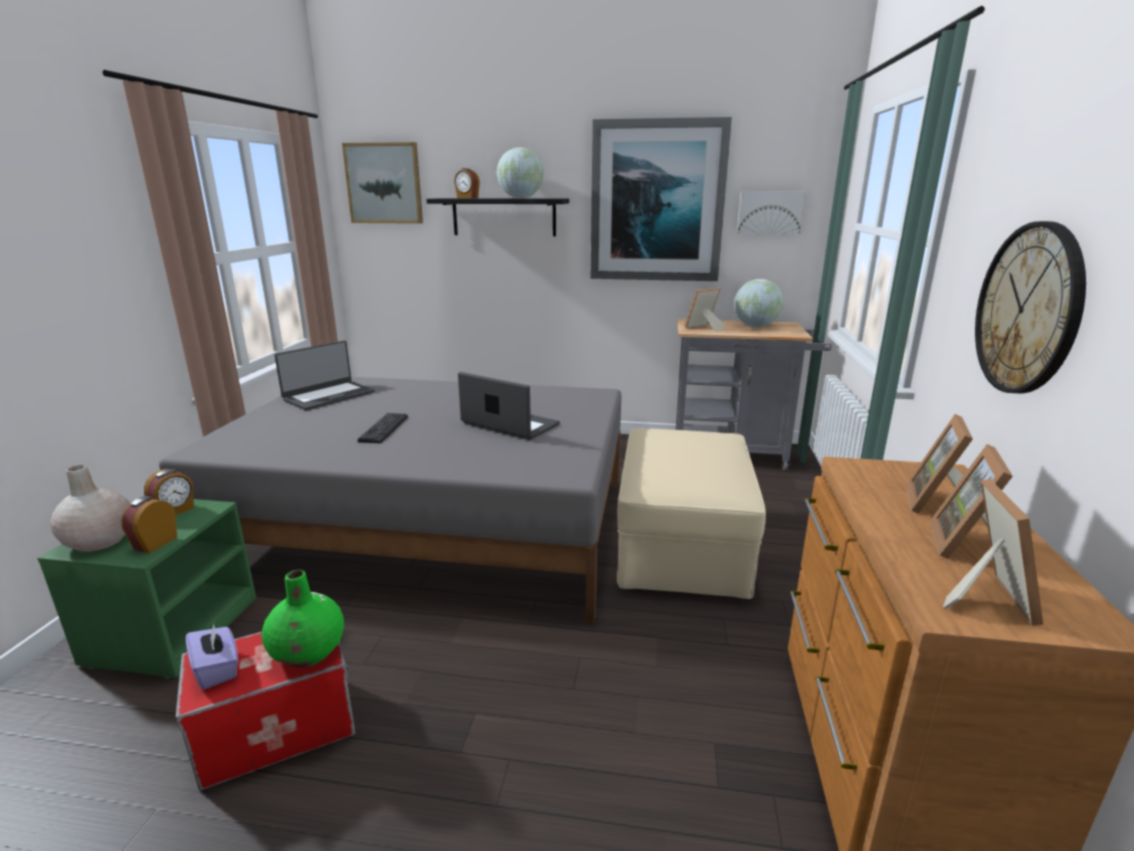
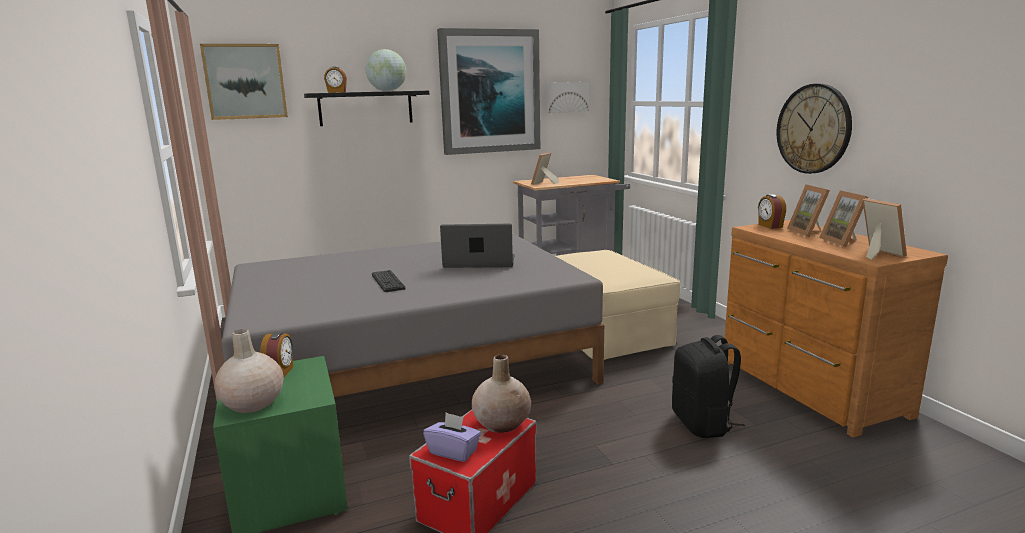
camera: 30 degrees left, 5 degrees down
(155, 543) = (309, 390): alarm clock -> alarm clock (769, 226)
(309, 652) = (502, 423): green vase -> beige vase
(328, 396) = (285, 274): laptop -> none
(642, 747) = (703, 424): none -> black backpack
(755, 326) = (574, 179): globe -> none

